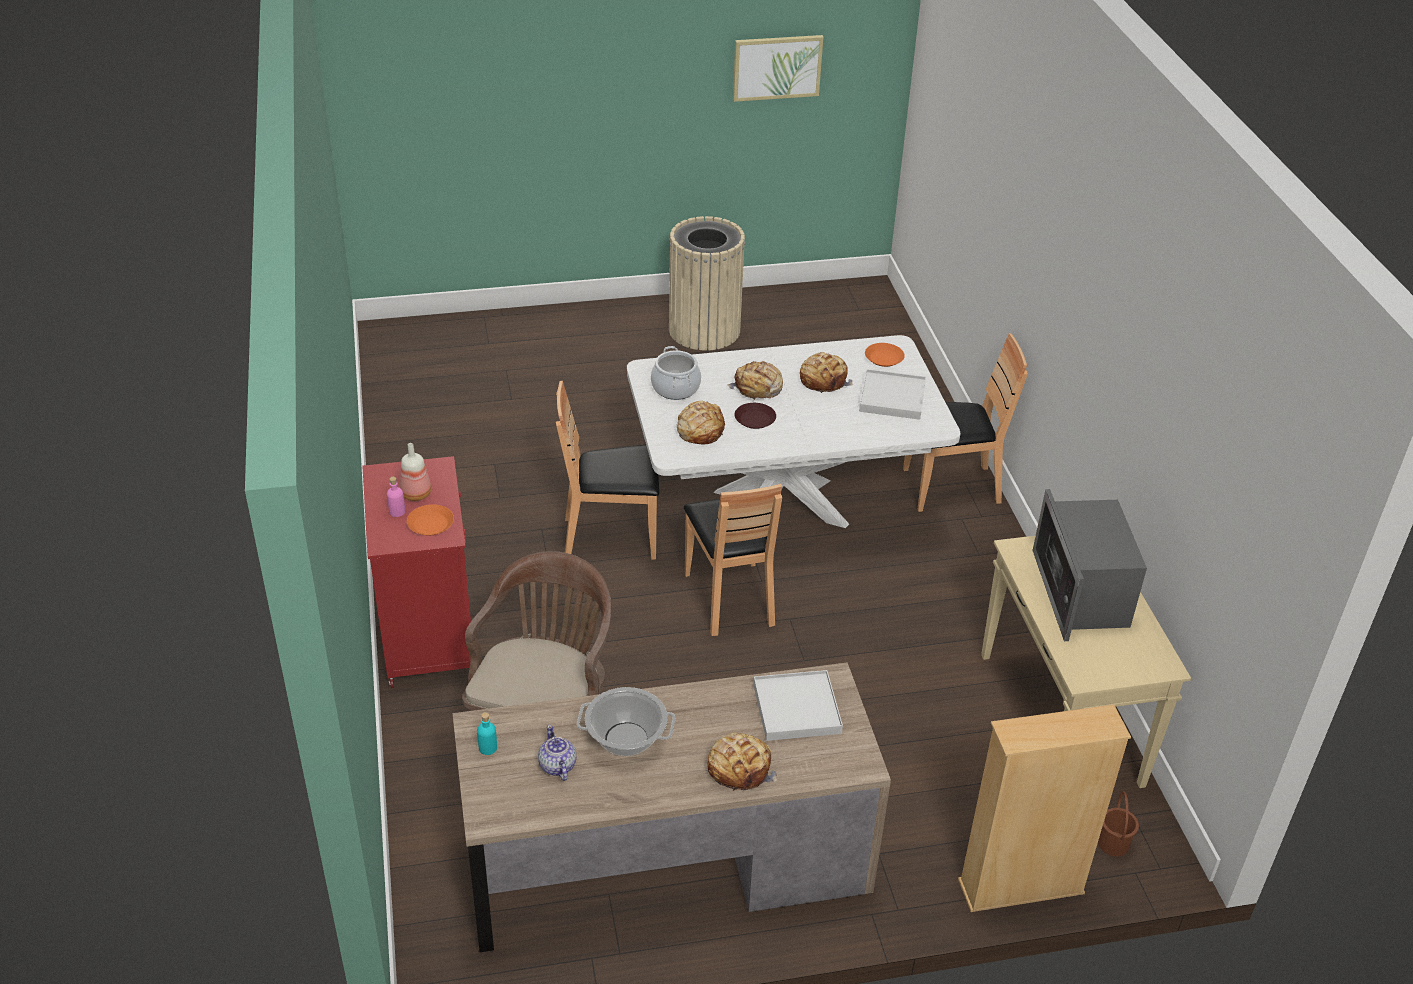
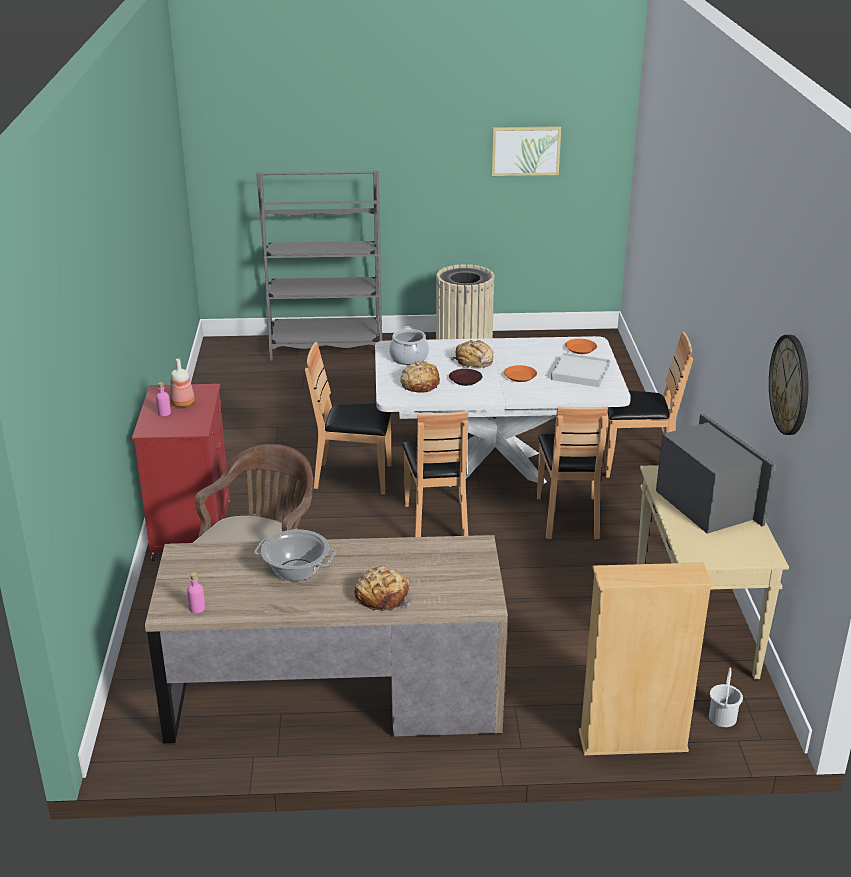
camera: 10 degrees right, 10 degrees down
(430, 524) = (186, 422): orange plate -> orange plate (519, 376)
(488, 748) = (184, 567): turquoise bottle -> none
(522, 808) = (197, 608): none -> pink bottle
(524, 329) = (325, 347): none -> grey bookcase
(557, 766) = (234, 583): teapot -> none
(797, 709) = (442, 561): white tray -> none
(823, 379) = (528, 359): bread -> none
(886, 575) = (569, 517): none -> brown chair
(1081, 593) = (705, 504): microwave -> microwave turned 150 degrees clockwise
(1114, 843) = (723, 717): brown bucket -> white bucket
(1193, 470) = (790, 384): none -> wall clock

